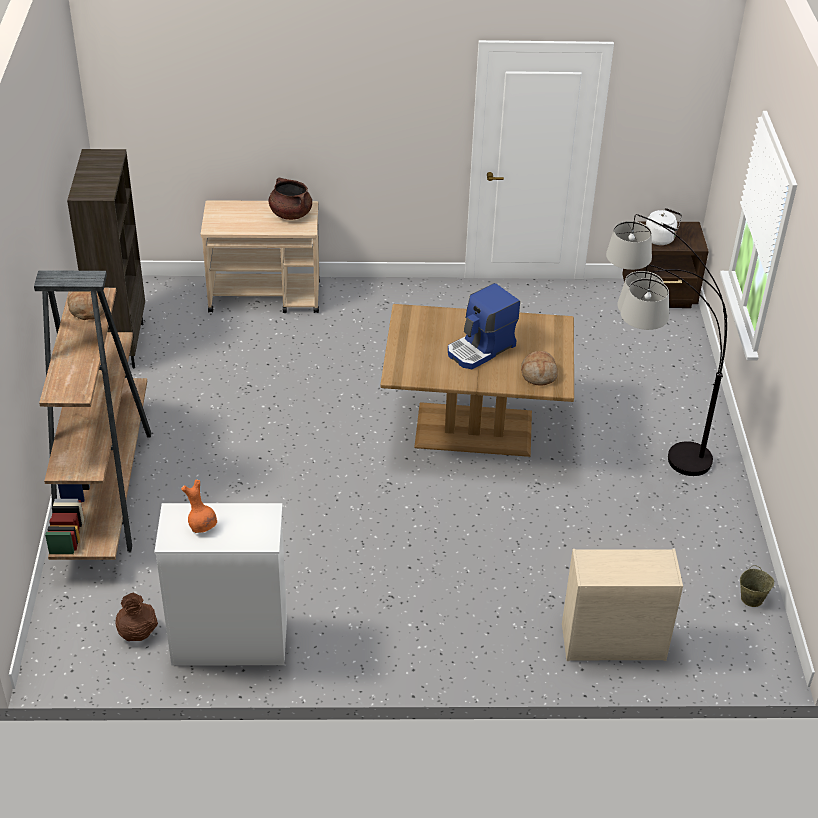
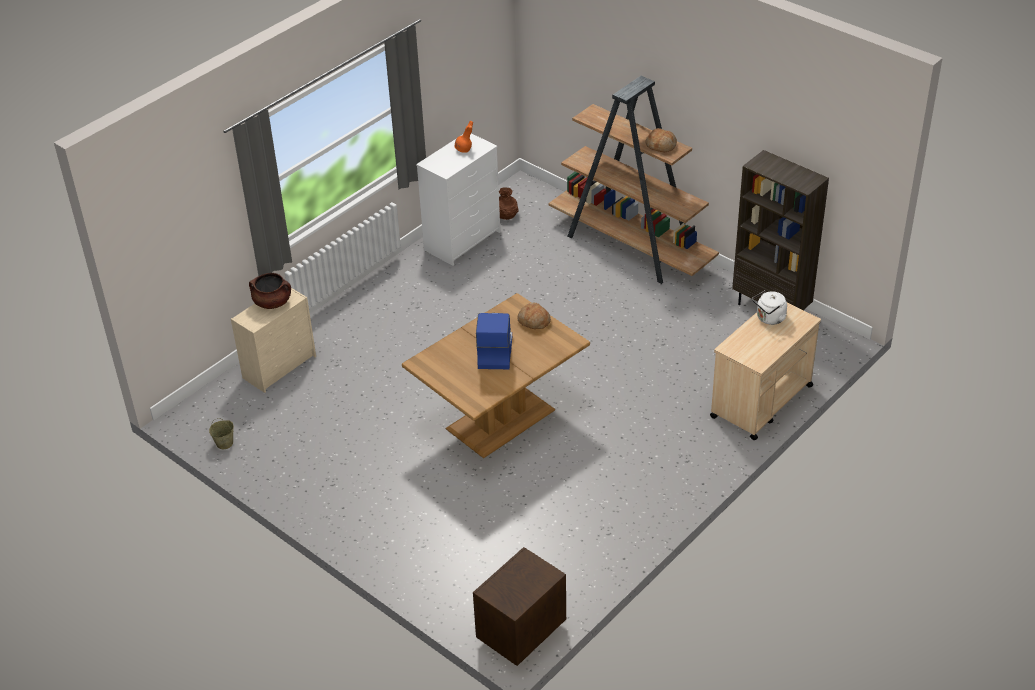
camera: 135 degrees right, 0 degrees up
(290, 214) = (756, 350): brown cooking pot -> brown cooking pot (272, 302)
(538, 374) = (440, 362): bread -> bread (533, 321)
(635, 462) = (379, 475): floor lamp -> none
(661, 239) = (520, 574): white kettle -> white kettle (769, 318)

